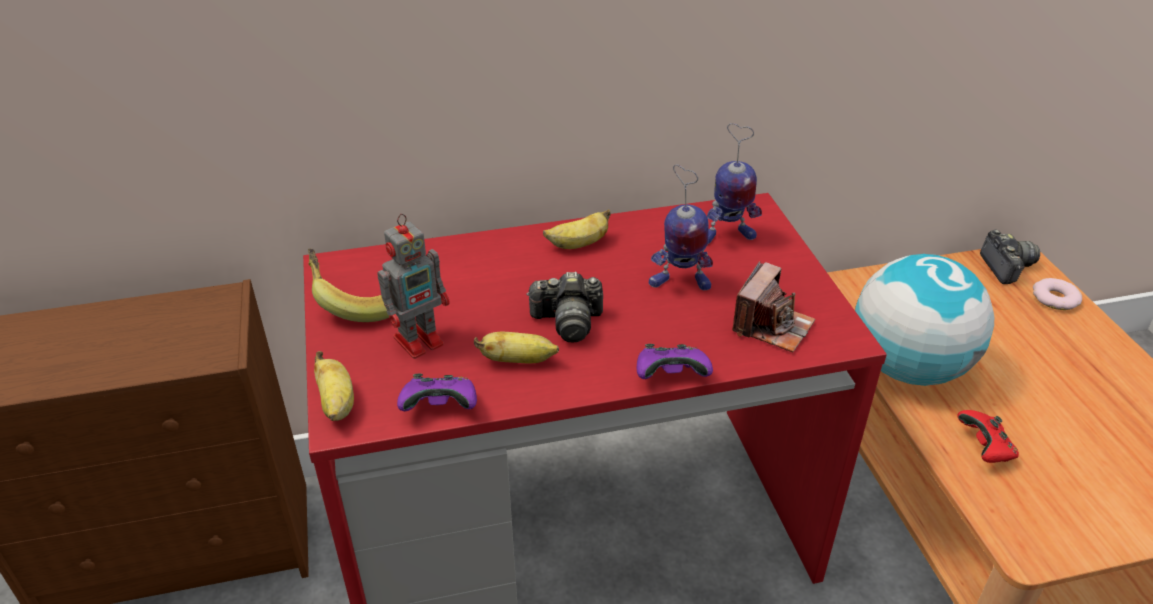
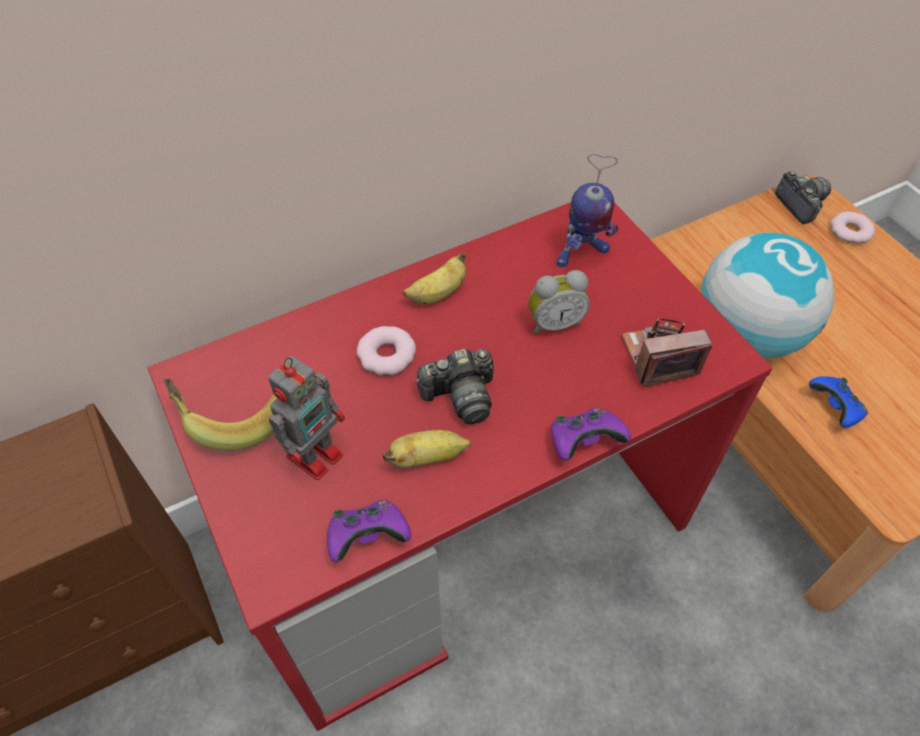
camera: 15 degrees left, 15 degrees up
(337, 404) = (257, 559): banana -> none
(513, 281) = (387, 355): none -> donut
(679, 283) = (554, 323): toy robot -> alarm clock
(772, 326) = (659, 358): camera -> camera turned 120 degrees counterclockwise
(985, 449) = (834, 409): red game controller -> blue game controller

